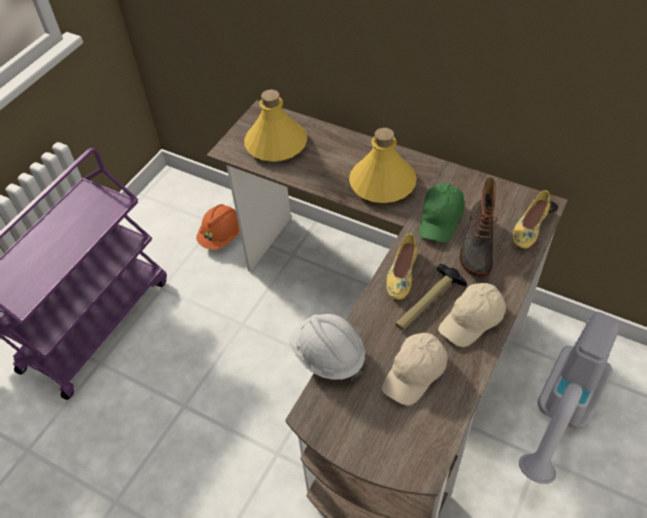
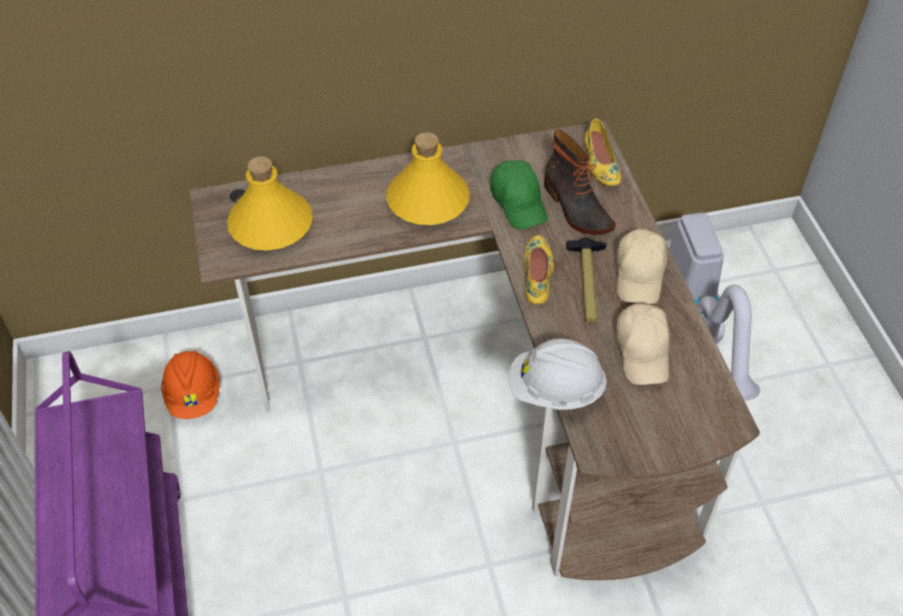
camera: 45 degrees left, 0 degrees up
(401, 274) = (538, 274): yellow shoe -> yellow shoe turned 150 degrees counterclockwise

